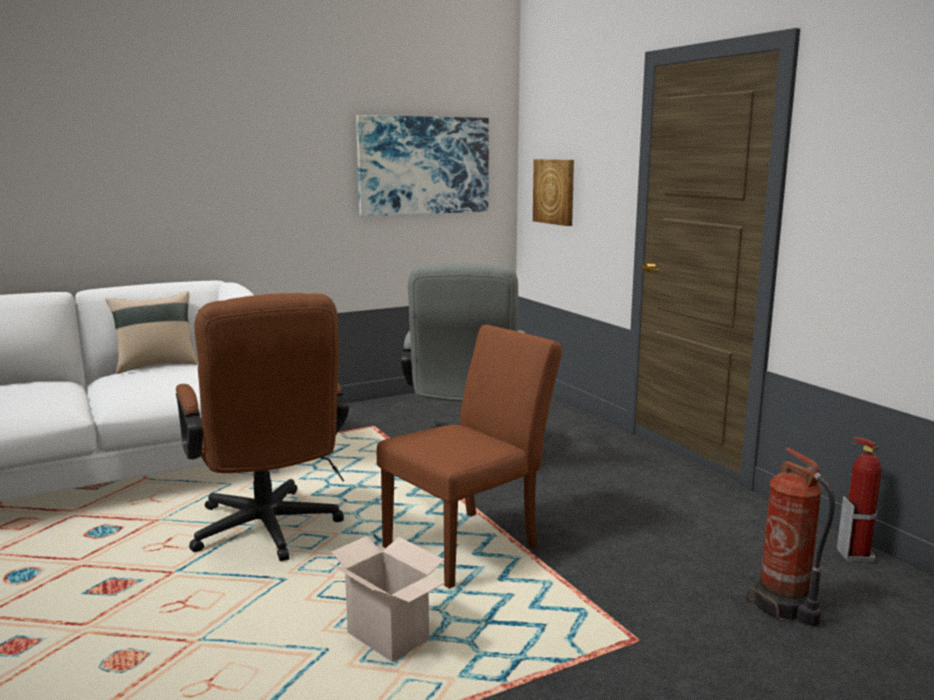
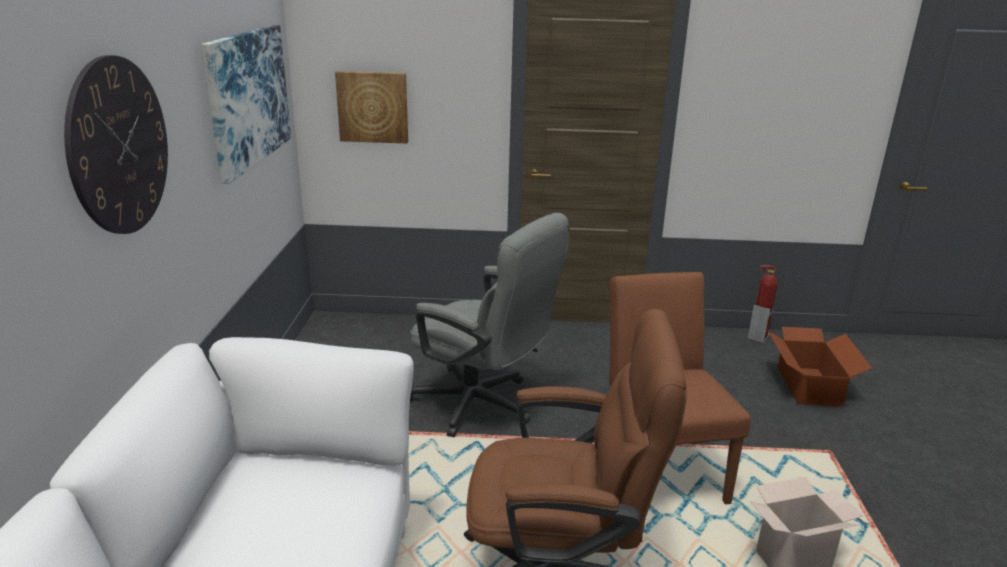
camera: 60 degrees left, 10 degrees up
(156, 365) = (210, 512): beige pillow -> none
(235, 159) = (119, 146): none -> wall clock
(784, 607) = (808, 386): fire extinguisher -> cardboard box

